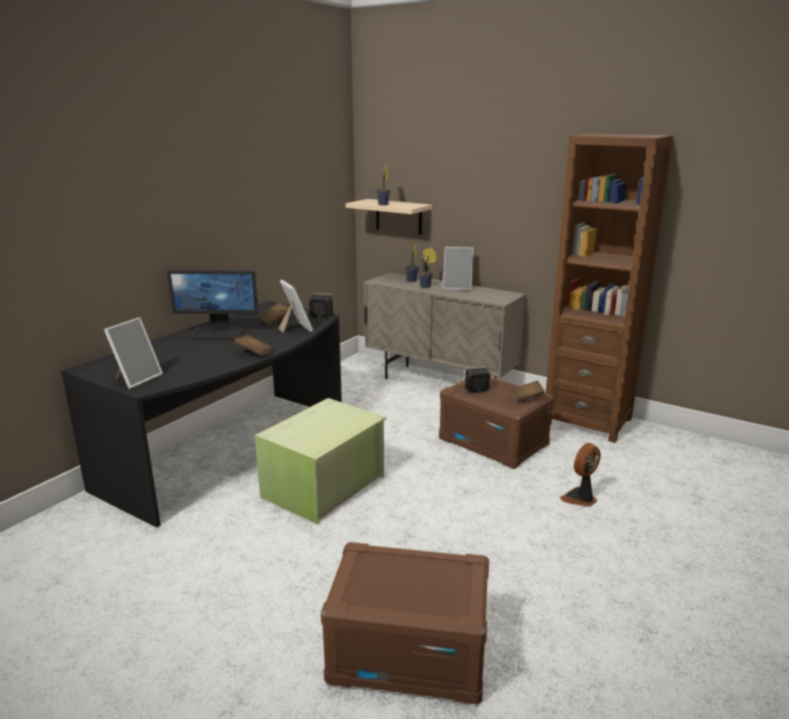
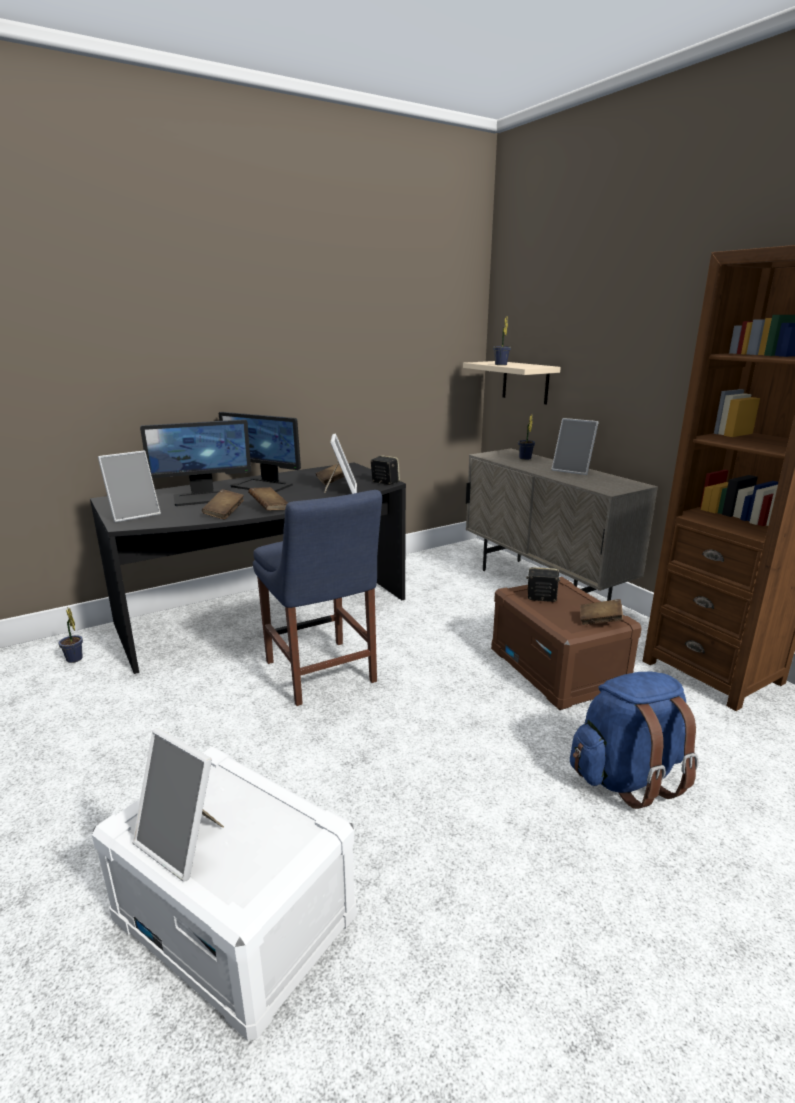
camera: 25 degrees right, 0 degrees up
(179, 353) = (204, 497): none -> monitor
(221, 364) = (224, 513): none -> brown book
(325, 487) = (322, 674): green storage box -> blue chair
(396, 598) = (184, 843): none -> picture frame
(409, 652) = (237, 917): brown storage box -> white storage box
(426, 287) = (535, 466): potted plant -> potted plant (75, 660)
(580, 498) = (627, 777): fan -> blue backpack

